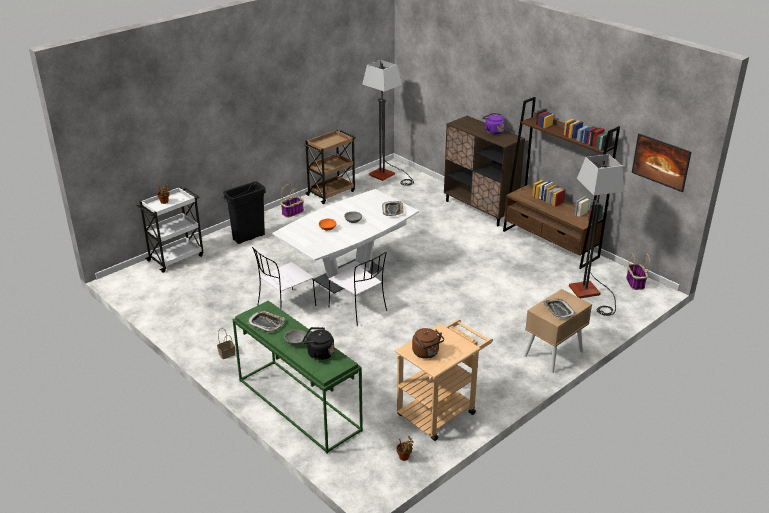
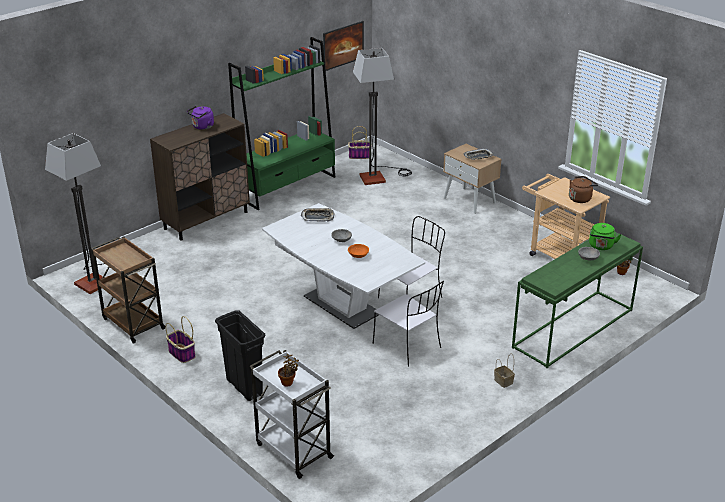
camera: 90 degrees left, 0 degrees up
(266, 323) = (563, 276): tray -> none
(318, 354) = (601, 246): black kettle -> green kettle
(550, 244) = (288, 187): brown bookcase -> green bookcase

